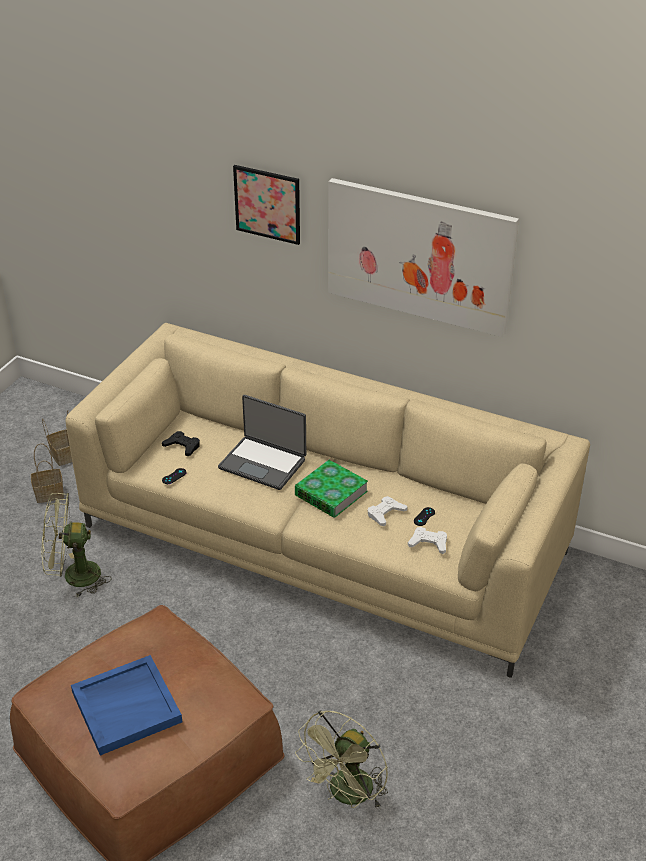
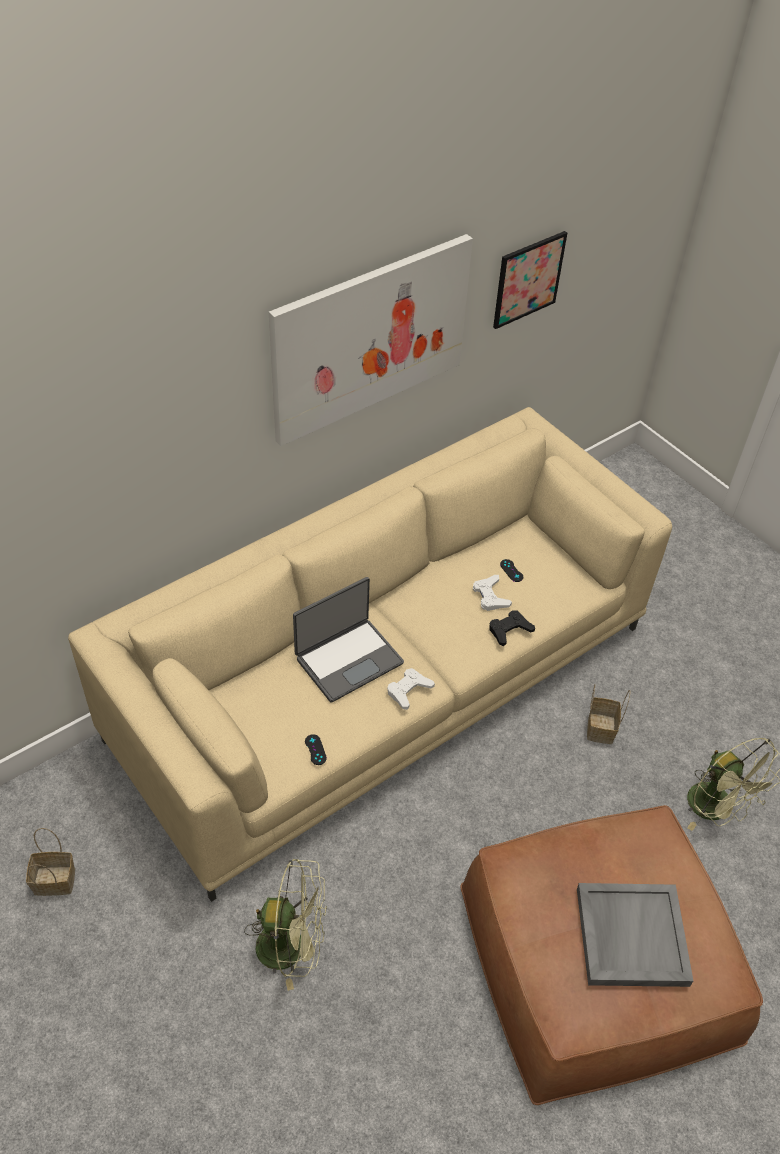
camera: 65 degrees left, 10 degrees up
(50, 493) = (118, 922): basket -> basket (600, 727)
(73, 576) = (291, 946): green fan -> green fan turned 105 degrees counterclockwise
(127, 706) = (630, 935): blue tray -> grey tray
(182, 446) = (266, 721): black game controller -> black game controller (509, 630)
(267, 204) = (188, 394): picture -> picture (528, 279)
(331, 493) = (433, 624): book -> none
(428, 543) = (550, 584): white game controller -> white game controller (408, 690)

